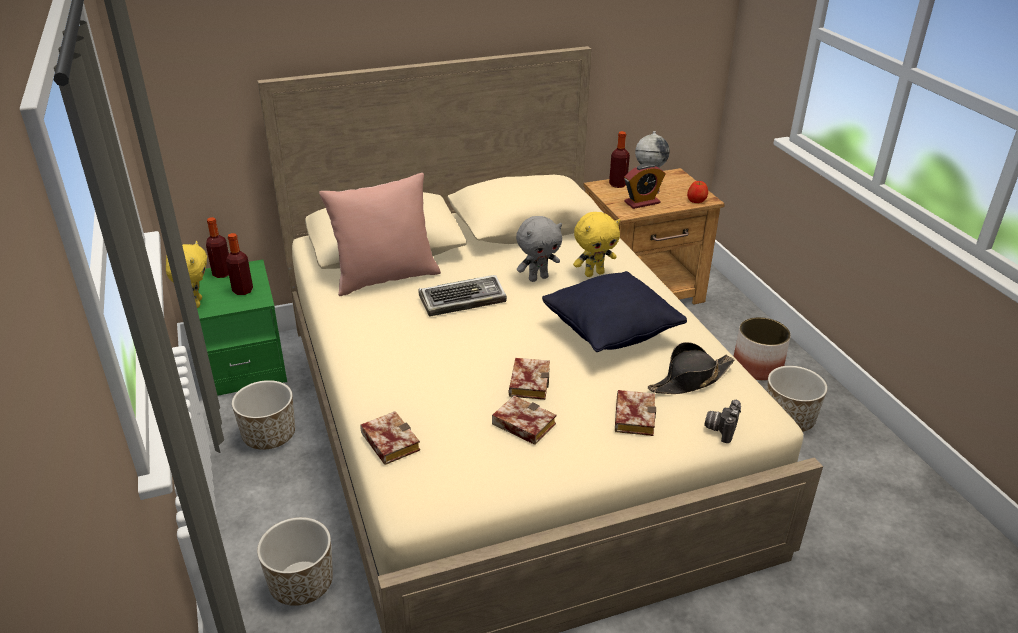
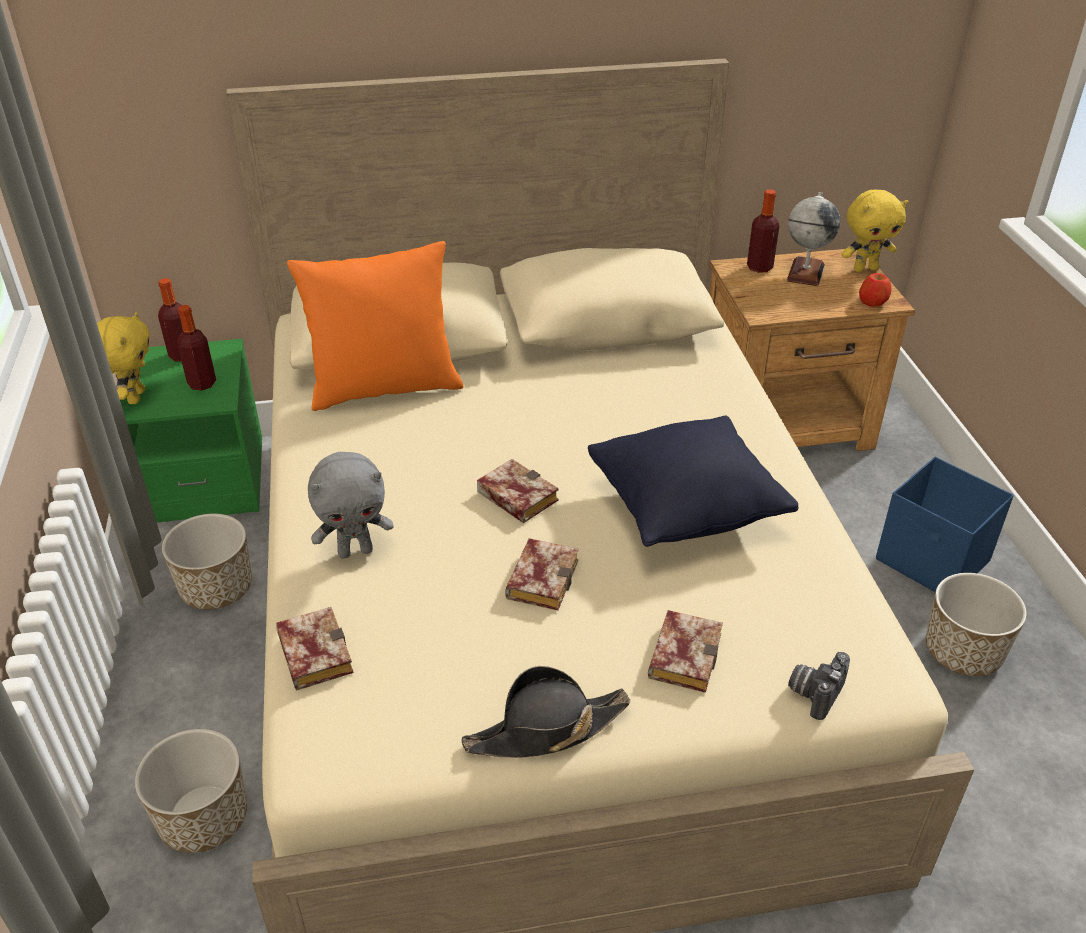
camera: 10 degrees right, 5 degrees up
(385, 278) = (385, 388): pink pillow -> orange pillow
(463, 300) = (484, 434): keyboard -> none
(521, 425) = (511, 648): book -> book (513, 497)
(538, 278) = (602, 408): grey plush toy -> grey plush toy (356, 551)
(594, 273) = (686, 408): yellow plush toy -> yellow plush toy (865, 268)
(642, 202) = (788, 299): alarm clock -> none
(690, 380) = (788, 602): black hat -> black hat (546, 729)
(757, 367) = (933, 561): planter -> blue storage box

